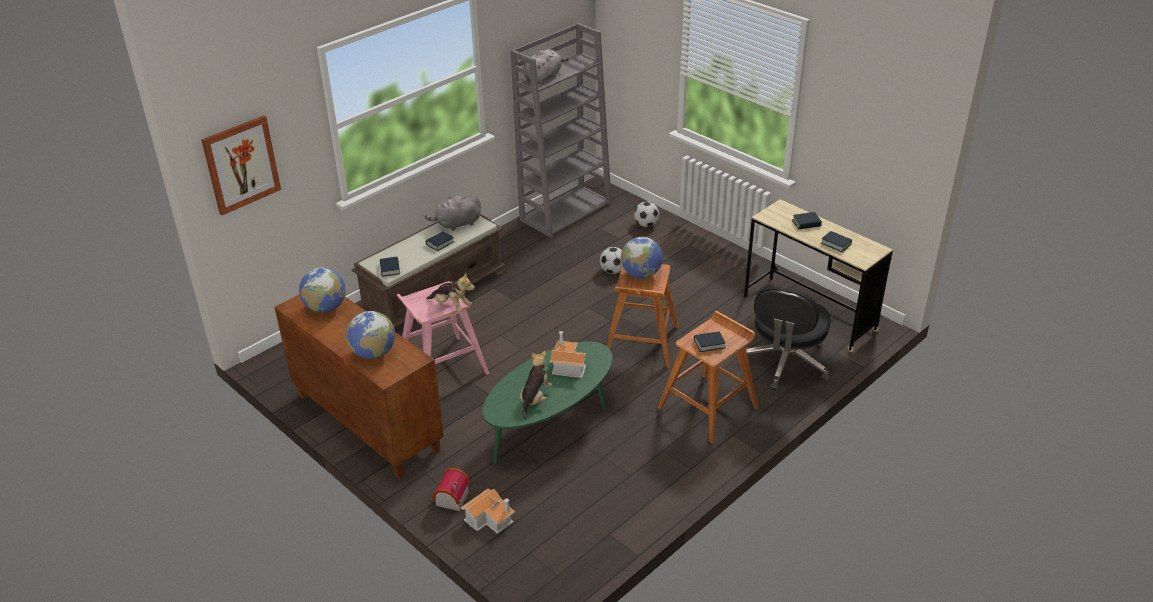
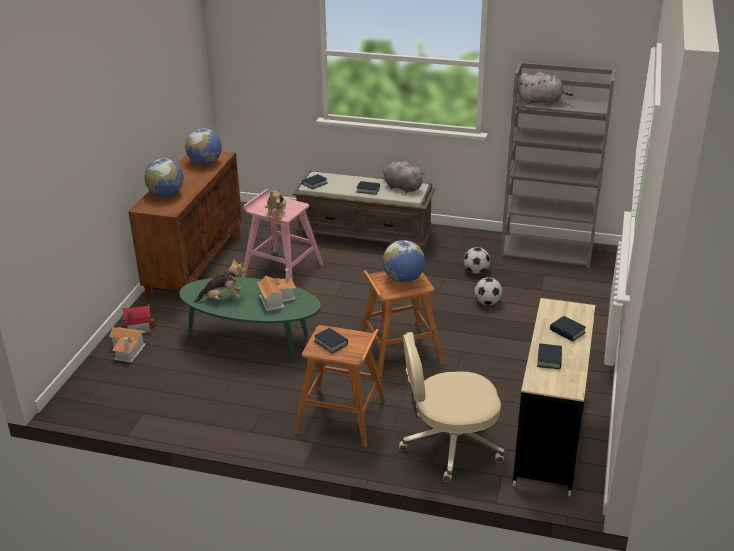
camera: 60 degrees right, 5 degrees down
(241, 164) = (241, 45): picture -> none
(646, 225) = (580, 296): football -> football (476, 271)
(785, 363) = (449, 445): black office chair -> beige office chair

